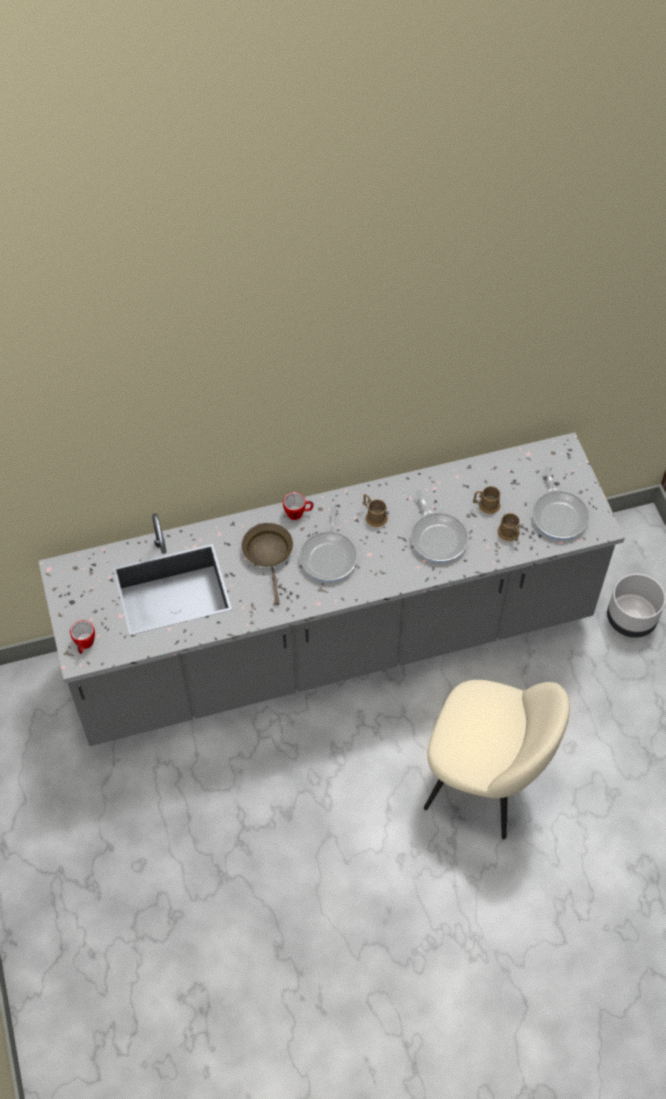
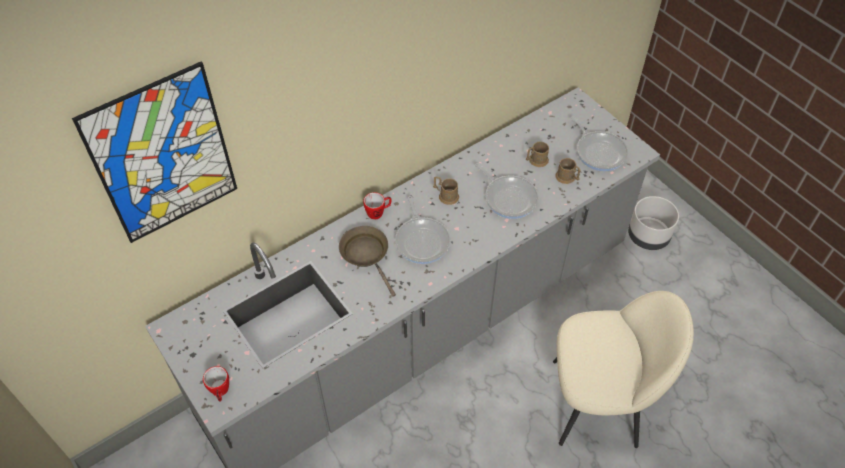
camera: 20 degrees left, 5 degrees down
(82, 422) = (163, 156): none -> picture

